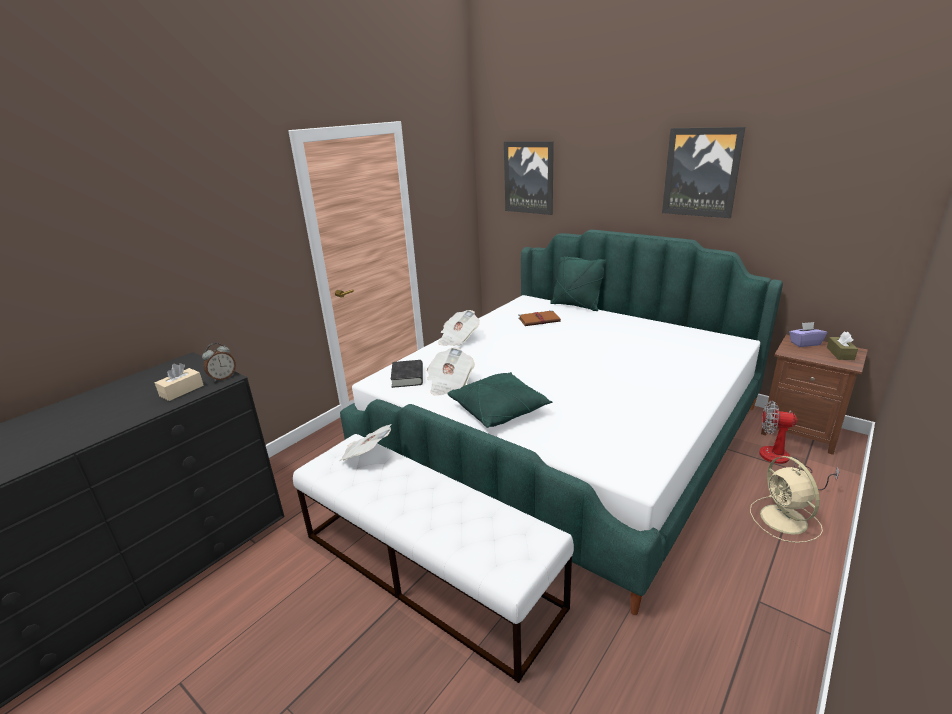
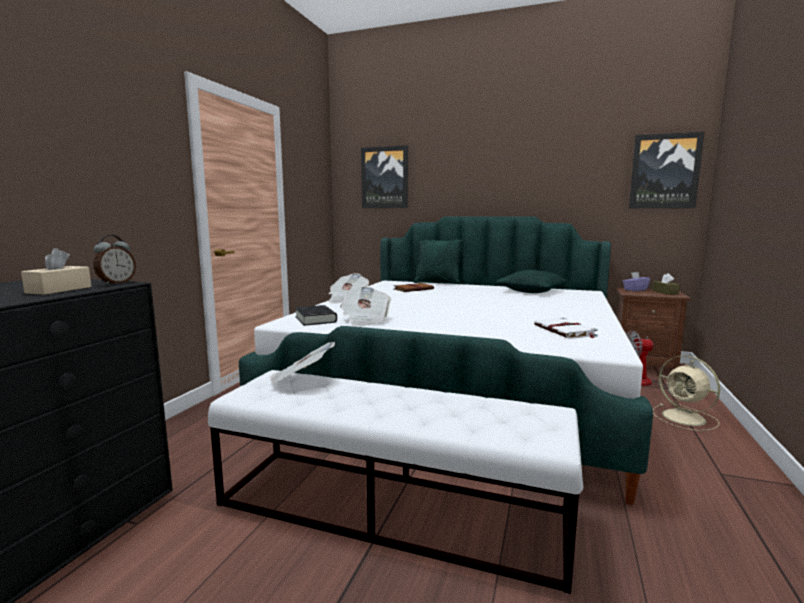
camera: 20 degrees left, 15 degrees down
(499, 410) = (433, 329): green pillow -> green pillow (532, 291)
(628, 430) = (565, 331): none -> white book
(701, 172) = (536, 163): picture -> picture (664, 171)

